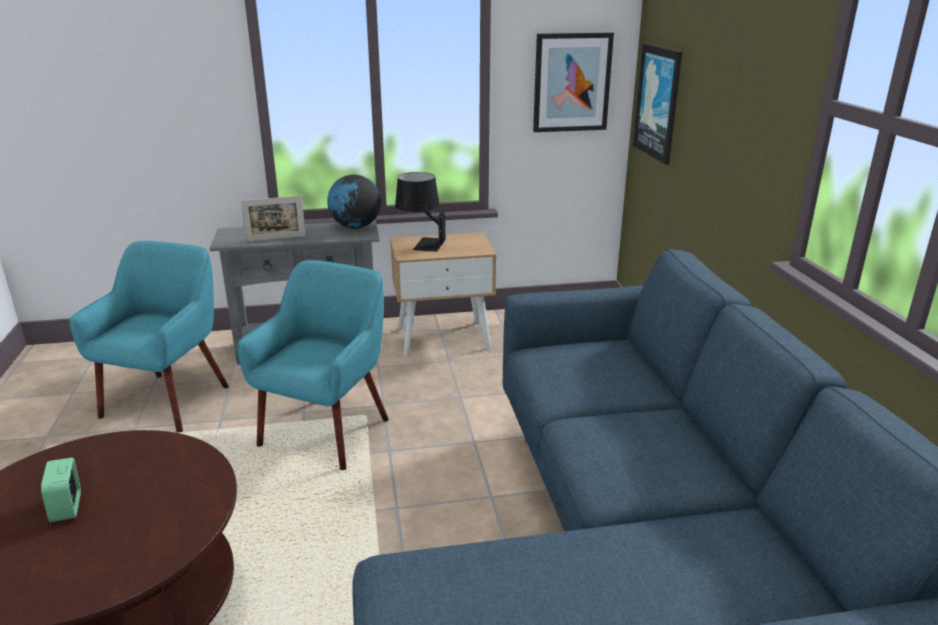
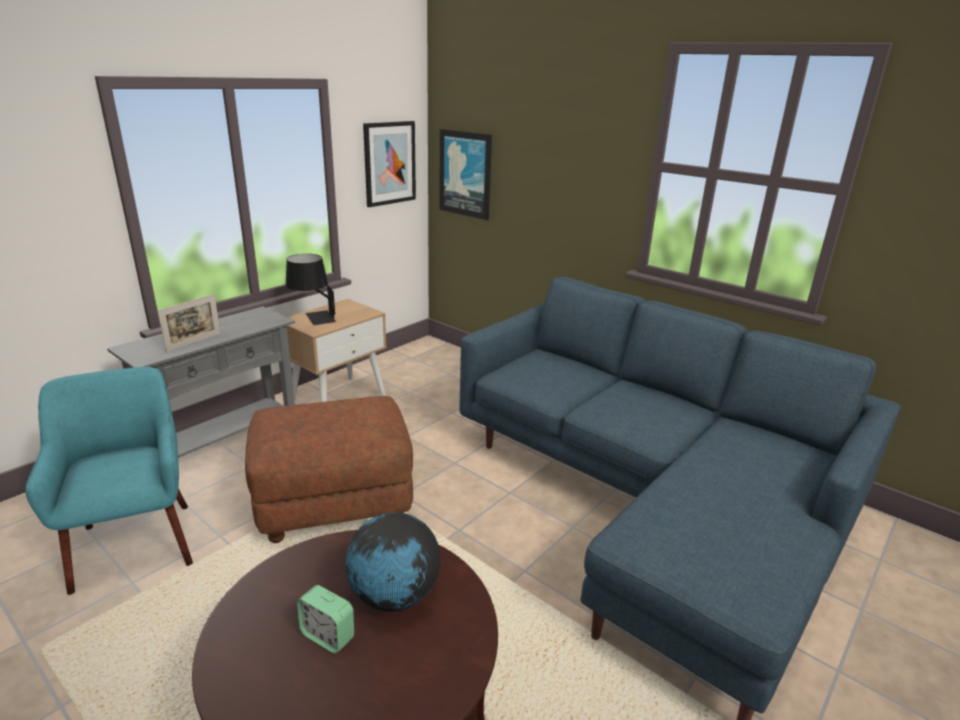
camera: 40 degrees left, 0 degrees up
(327, 432) = (335, 503): turquoise armchair -> brown ottoman
(355, 227) = (256, 315): globe -> globe (394, 596)

